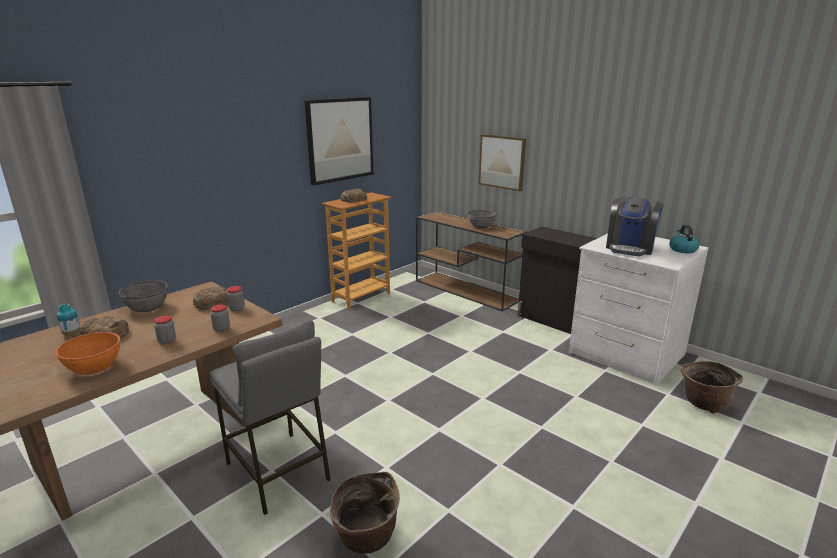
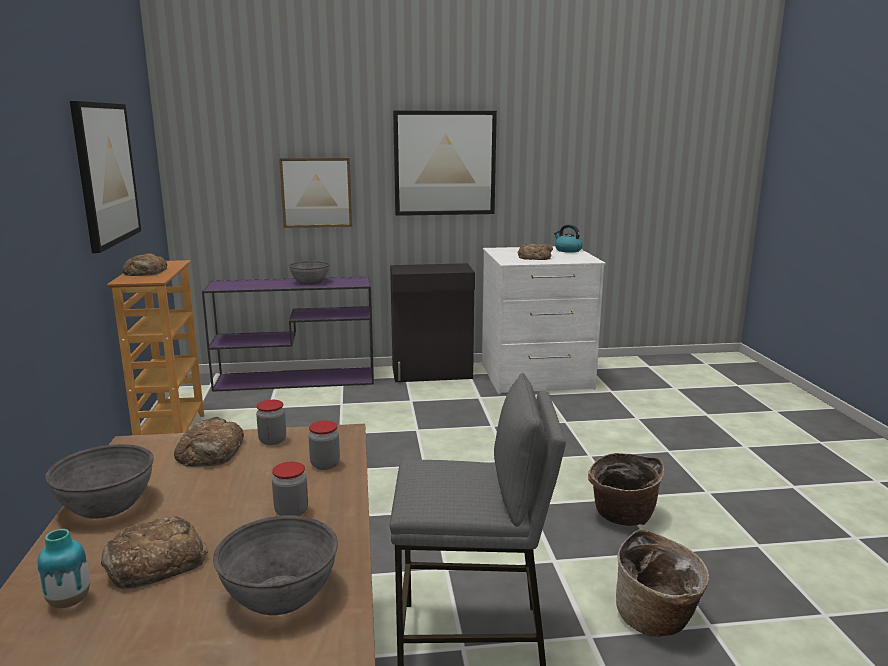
camera: 50 degrees left, 5 degrees down
(94, 367) = (280, 594): orange bowl -> grey bowl
(467, 290) = (297, 379): brown console table -> purple console table
(596, 150) = (444, 163): none -> picture
(630, 248) = (535, 257): coffee machine -> bread
(703, 403) = (638, 387): basket -> basket (622, 516)

